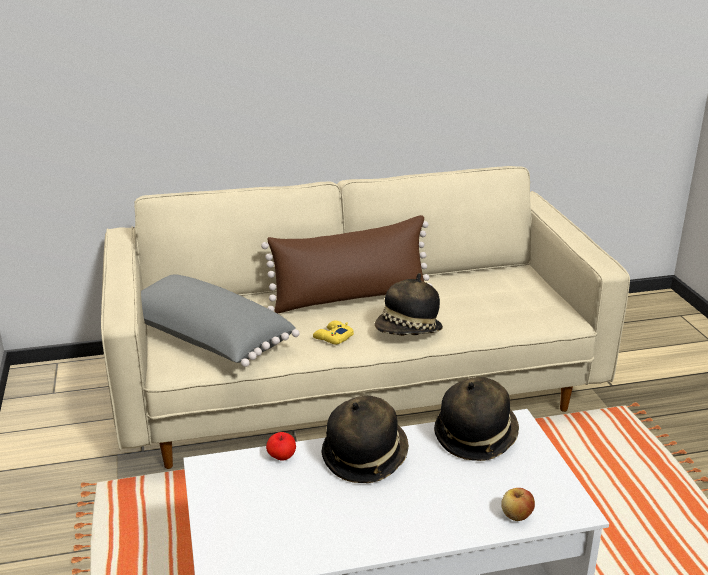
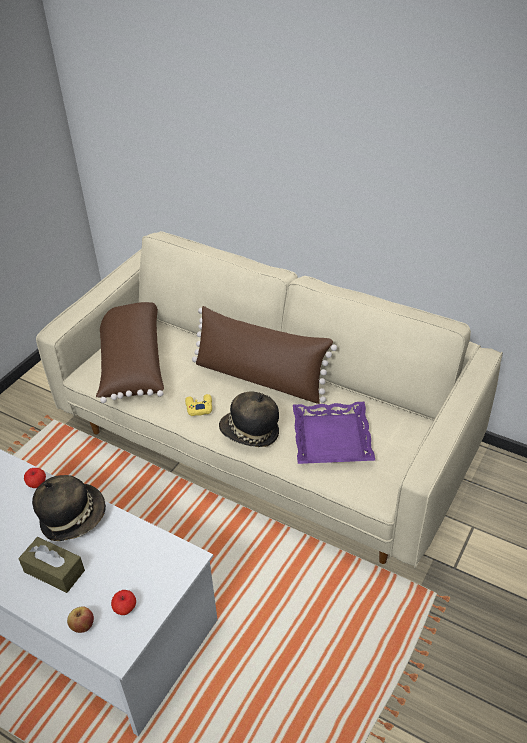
camera: 45 degrees right, 15 degrees up
(203, 340) = (130, 362): grey pillow -> brown pillow
(420, 500) = (54, 571): none -> brown tissue box
(475, 306) = (331, 438): none -> purple tray
(475, 436) = (149, 550): hat -> none
(528, 482) = (125, 609): none -> apple

